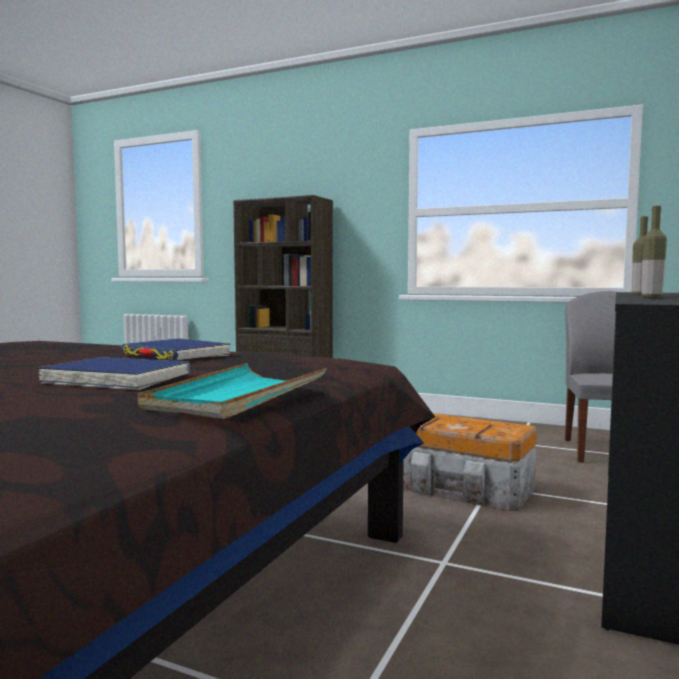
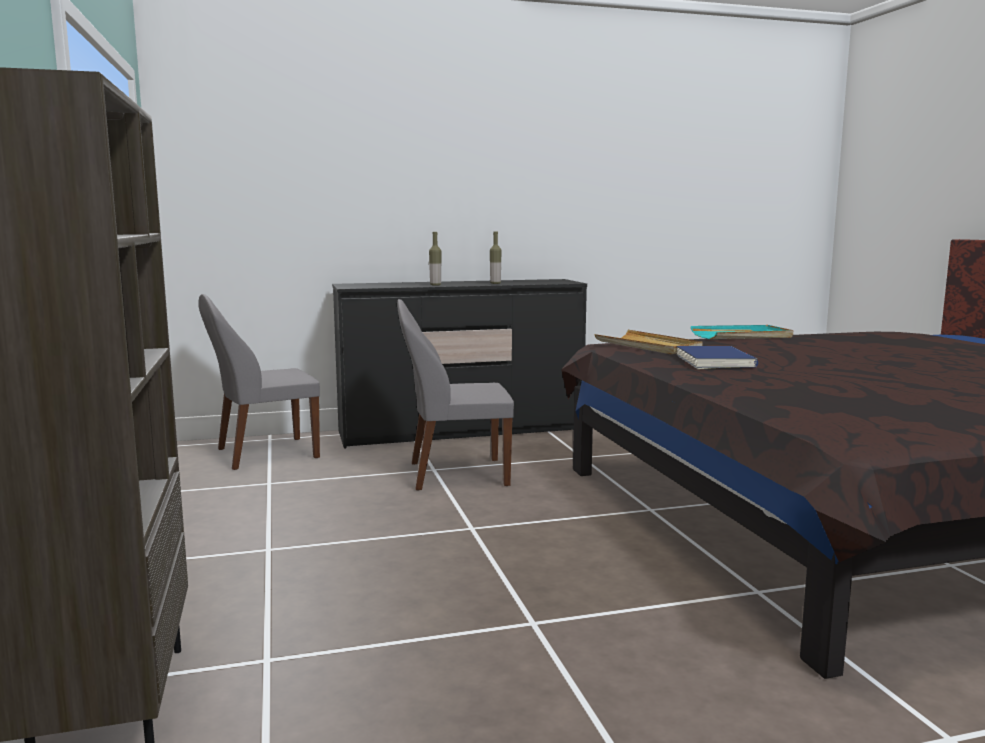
camera: 130 degrees left, 5 degrees up
(117, 379) = (786, 349): blue book -> none
(296, 360) = (648, 346): none -> beige tray
(462, 489) = (454, 474): storage box -> grey chair

